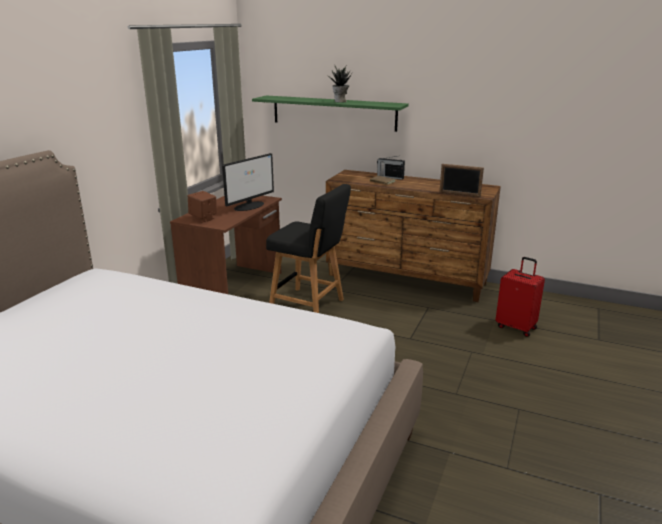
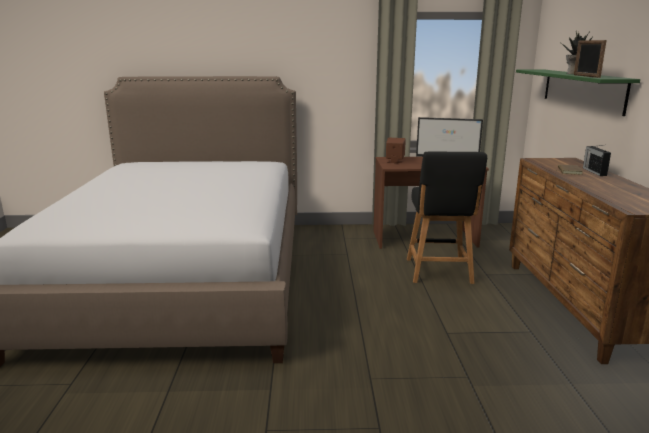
camera: 65 degrees right, 5 degrees down
(459, 194) = (607, 200): picture frame -> picture frame (586, 76)
(516, 327) = (578, 405): red suitcase -> none

